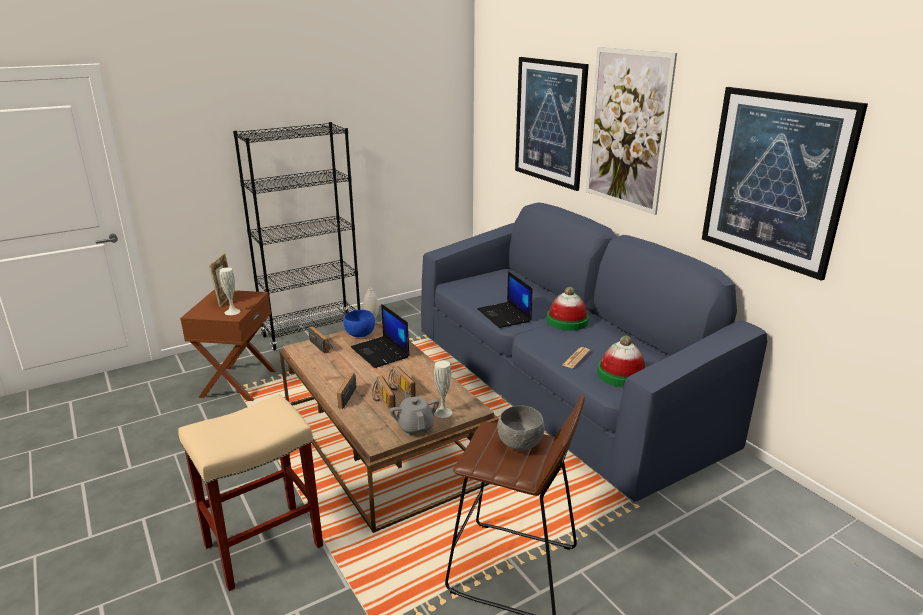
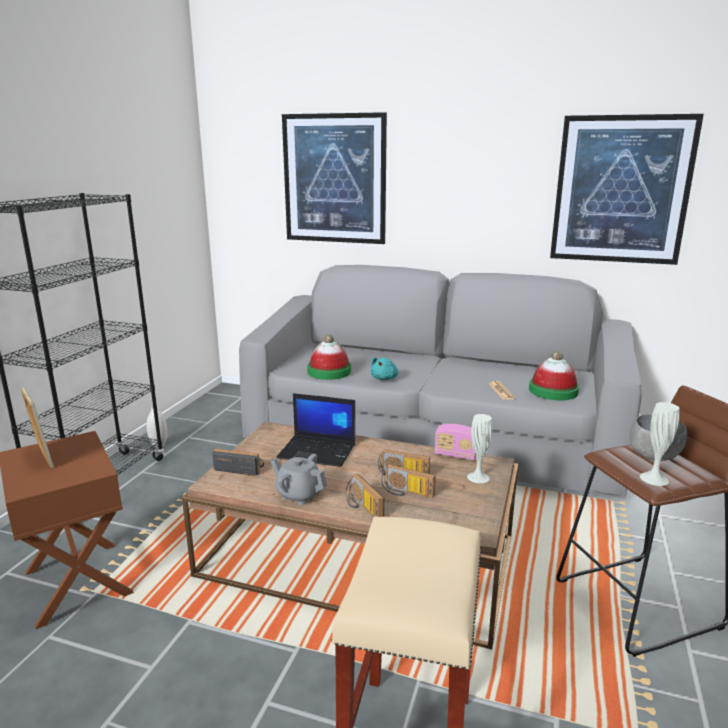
camera: 40 degrees left, 5 degrees down
(232, 312) = (85, 467): white vase -> white vase (654, 478)
(360, 335) = (264, 444): blue bowl -> none
(415, 427) = (482, 501): grey teapot -> grey teapot (299, 495)
(458, 392) = (455, 455): none -> radio
(505, 315) = (385, 378): laptop -> turquoise plush toy
(558, 386) = (431, 439): blue sofa -> grey sofa
(567, 321) = (440, 367): hat -> hat (329, 371)
(627, 129) = (446, 171): picture -> none

